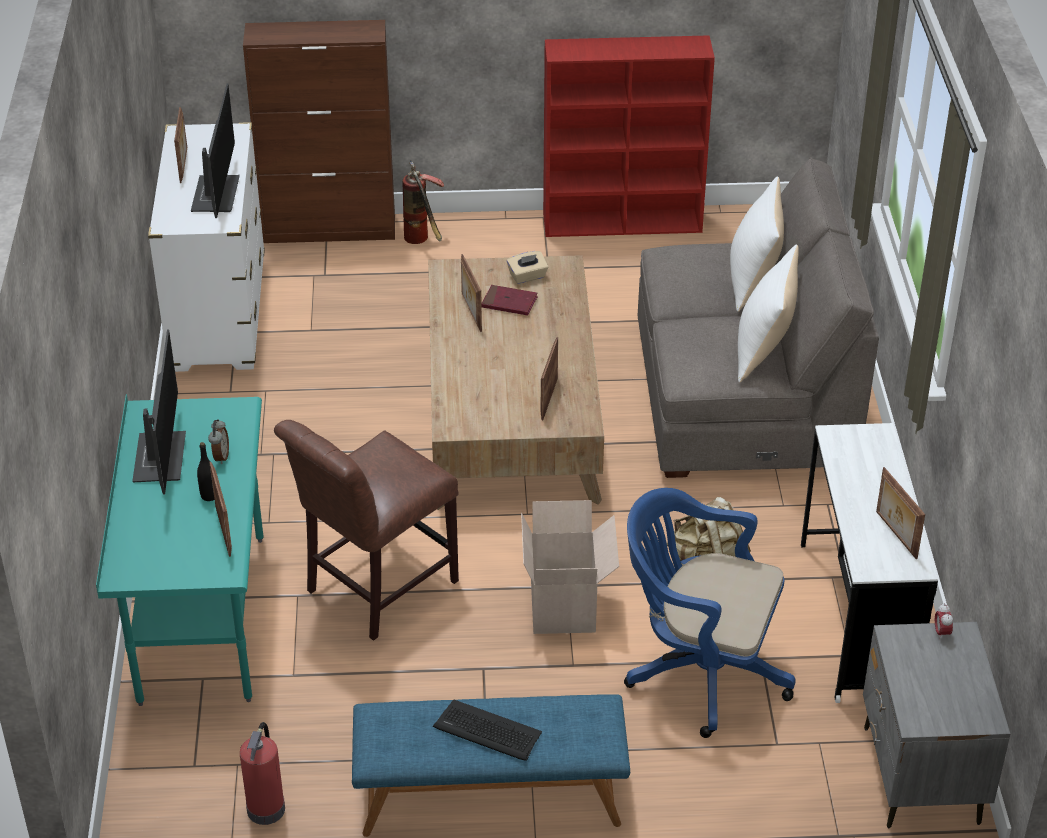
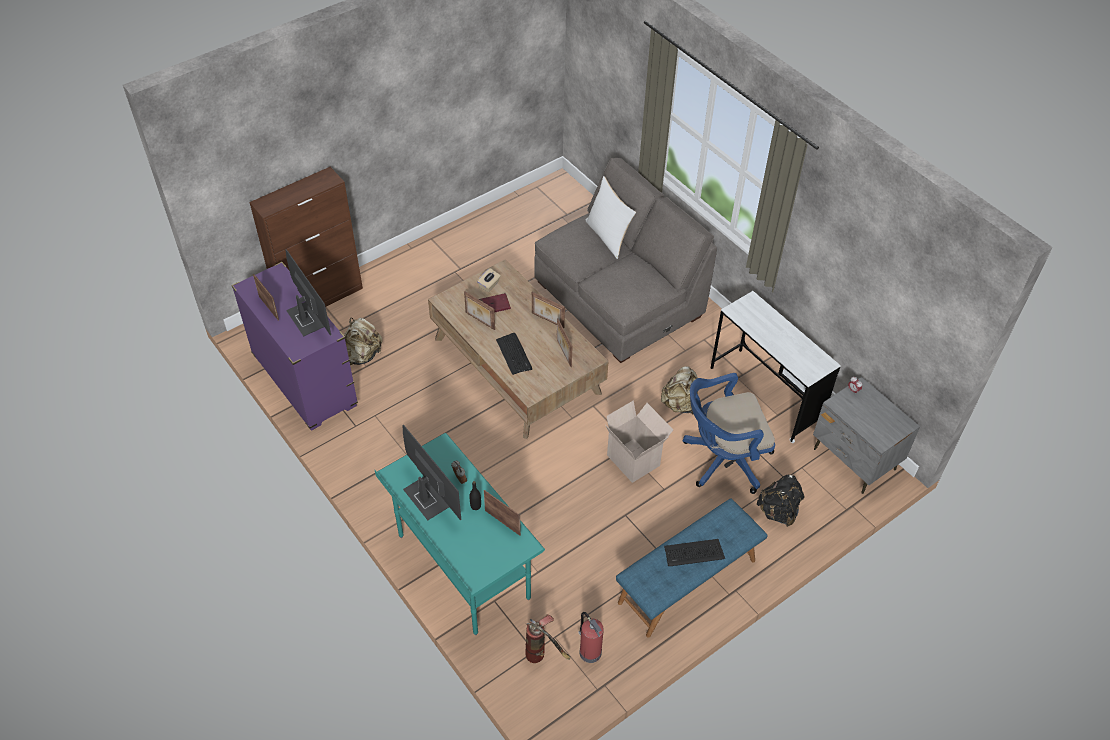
camera: 35 degrees left, 10 degrees up
(218, 313) = (304, 381): white dresser -> purple dresser
(318, 316) = (362, 355): none -> beige backpack
(375, 589) = (535, 501): brown chair -> none
(423, 241) = (379, 282): fire extinguisher -> fire extinguisher (542, 655)
(478, 371) = (514, 354): none -> keyboard
(624, 222) = (475, 223): red bookcase -> none
(721, 781) = (778, 511): none -> black backpack
(763, 350) = (648, 275): white pillow -> none
(895, 535) = (804, 351): picture frame -> picture frame (547, 320)

